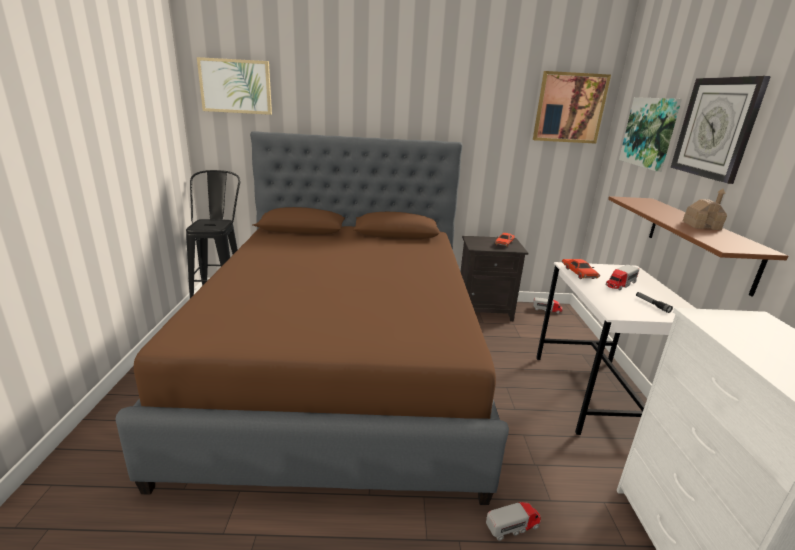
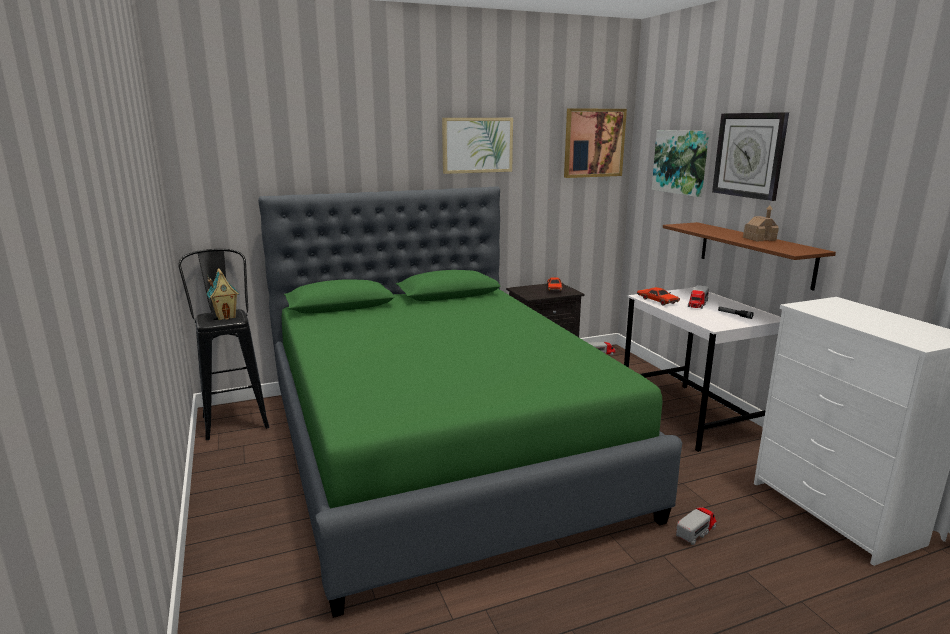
camera: 20 degrees left, 5 degrees down
(214, 224) = (226, 316): none -> toy house
(236, 86) = (233, 144): picture -> picture (477, 145)
(342, 365) = (440, 448): brown bed -> green bed

